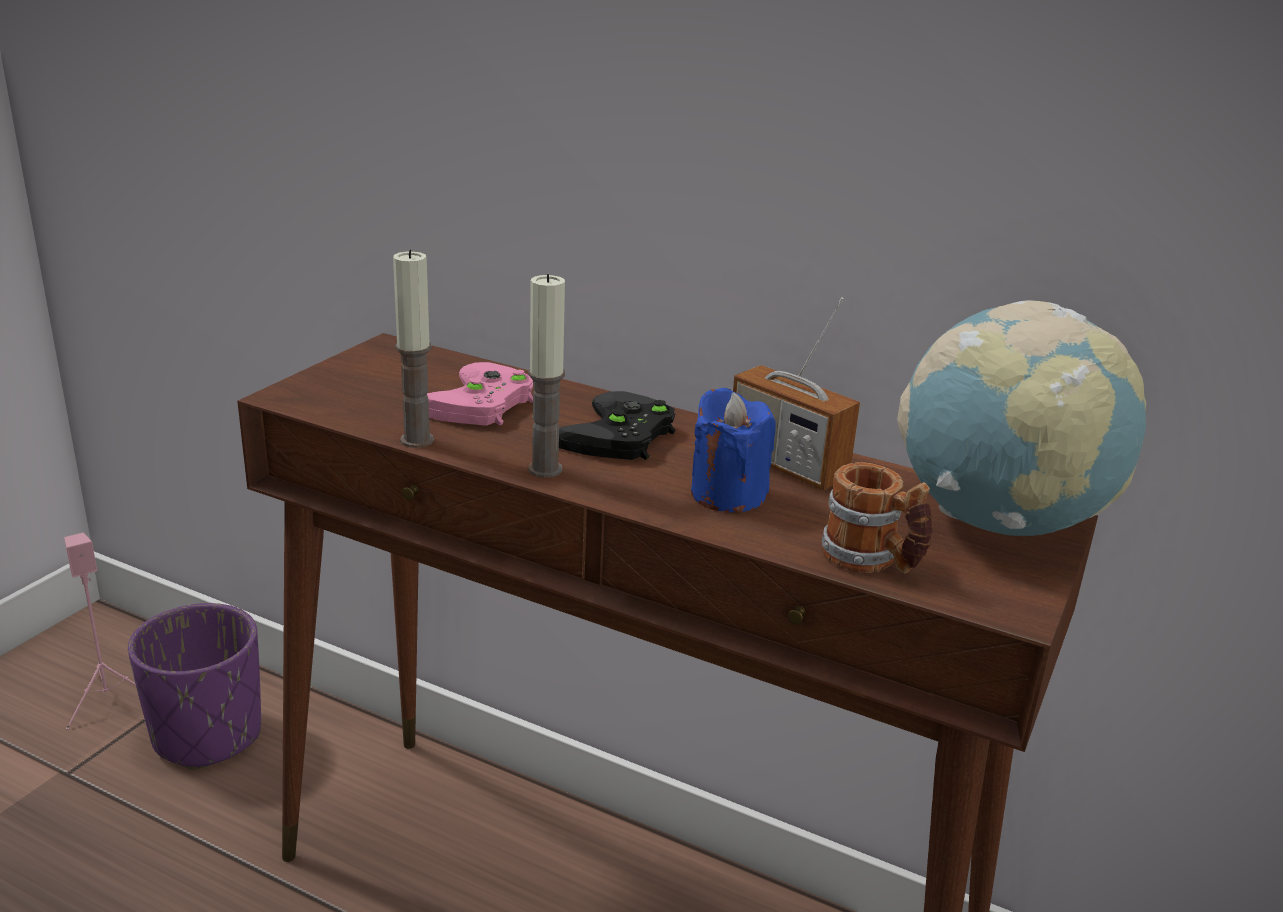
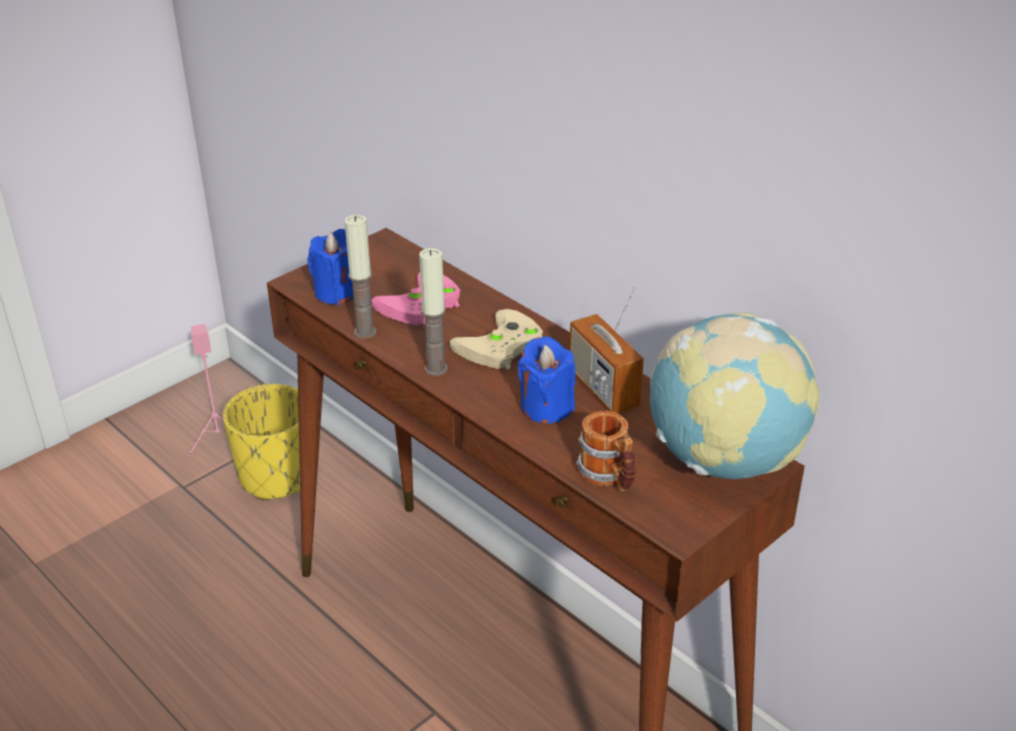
camera: 20 degrees right, 10 degrees up
(208, 735) = (277, 476): purple planter -> yellow planter
(351, 401) = (337, 292): none -> blue candle
(618, 437) = (500, 347): black game controller -> beige game controller

